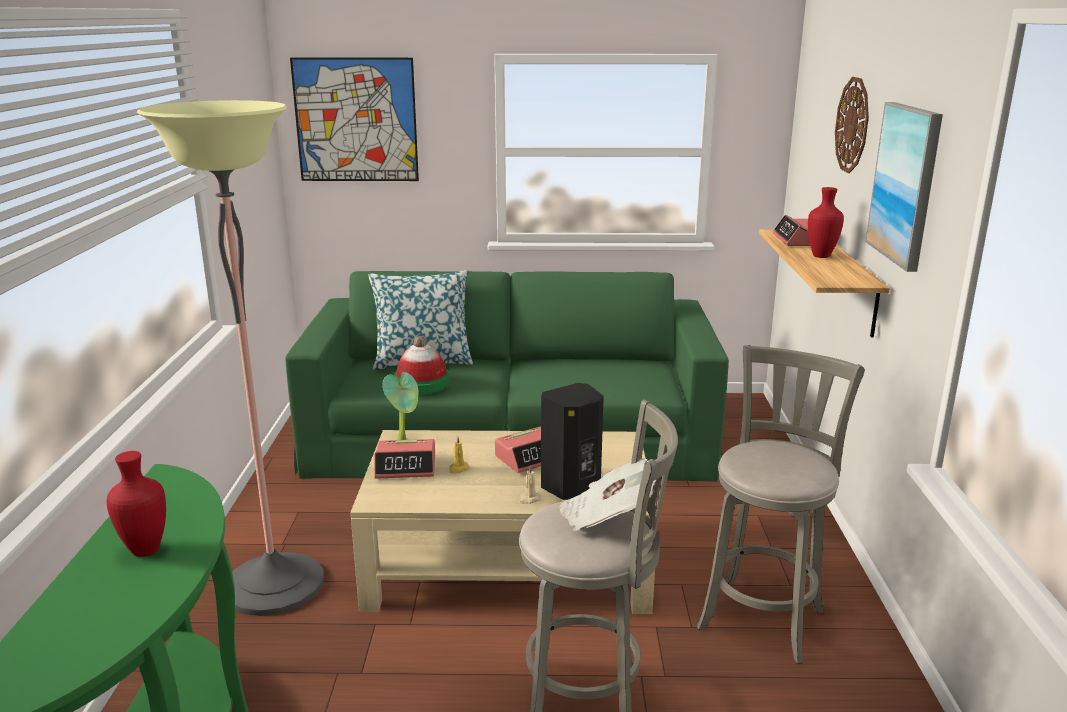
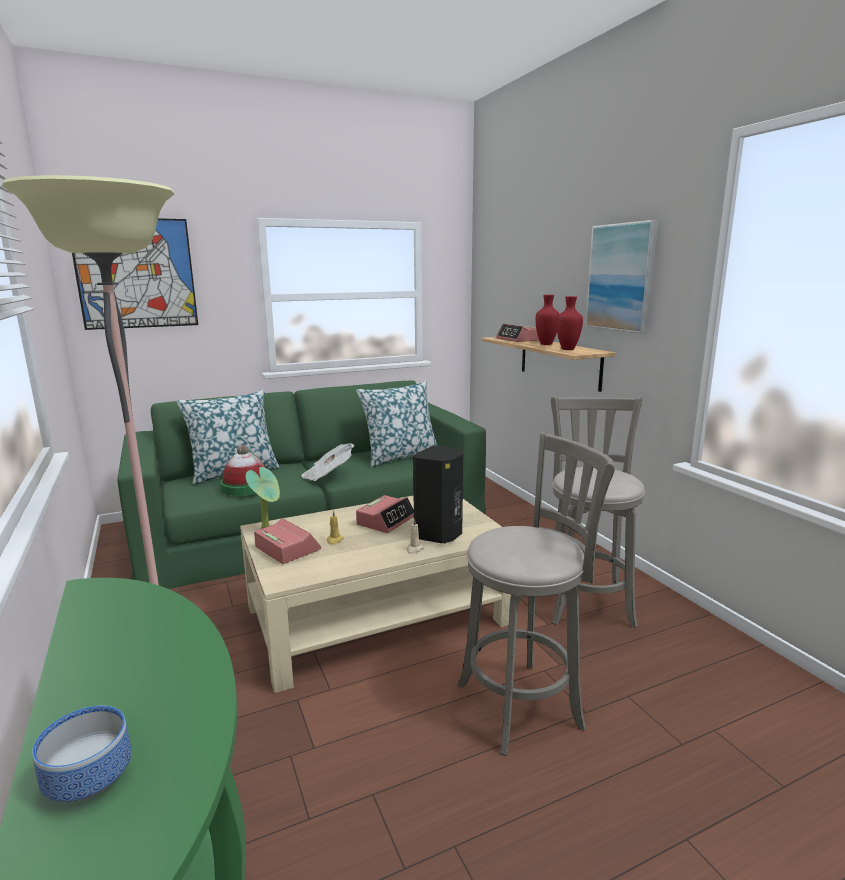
camera: 25 degrees left, 5 degrees down
(65, 620) = (85, 782): none -> bowl
(144, 551) = (132, 668): red vase -> red vase (567, 349)
(406, 467) = (287, 548): alarm clock -> alarm clock turned 105 degrees counterclockwise
(607, 517) = (534, 534): newspaper -> newspaper (328, 475)
(622, 374) = (400, 457): none -> pillow
(853, 125) = (548, 254): wall clock -> none

